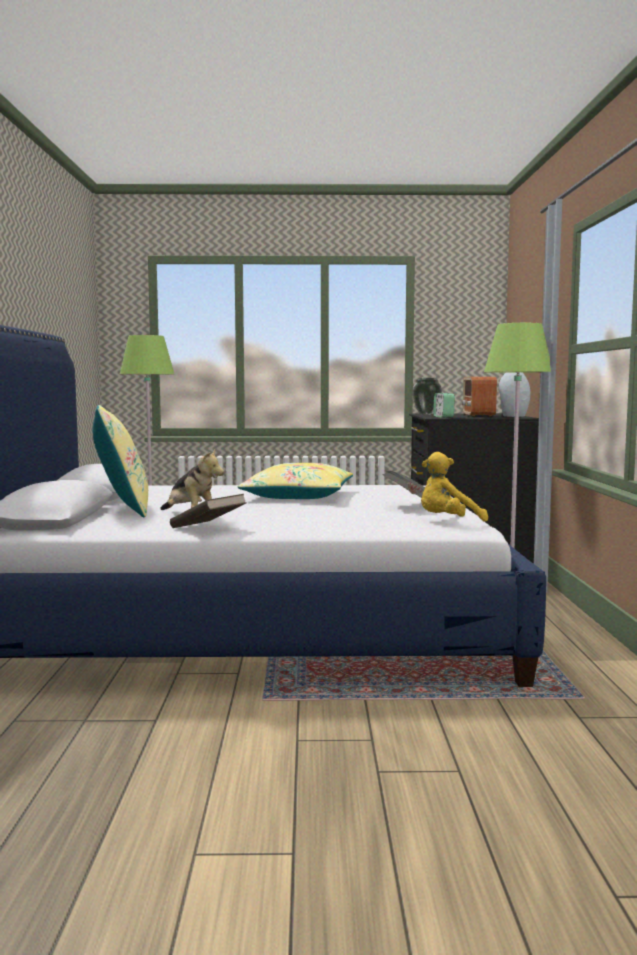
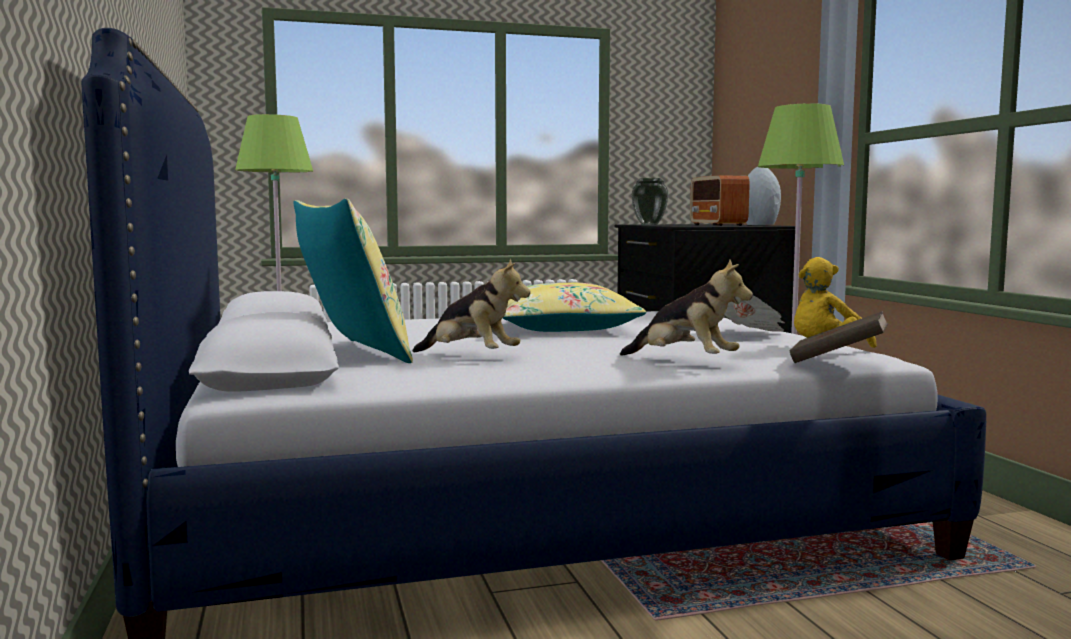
camera: 15 degrees left, 0 degrees up
(208, 528) = (537, 373): brown book -> brown book (838, 361)
(321, 525) = (684, 361): none -> plush toy
(443, 417) = (685, 225): alarm clock -> none

